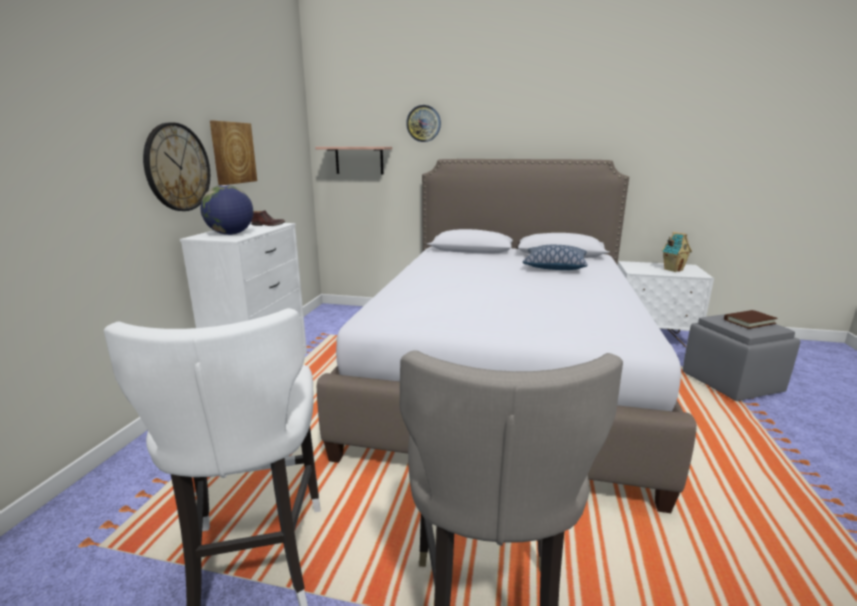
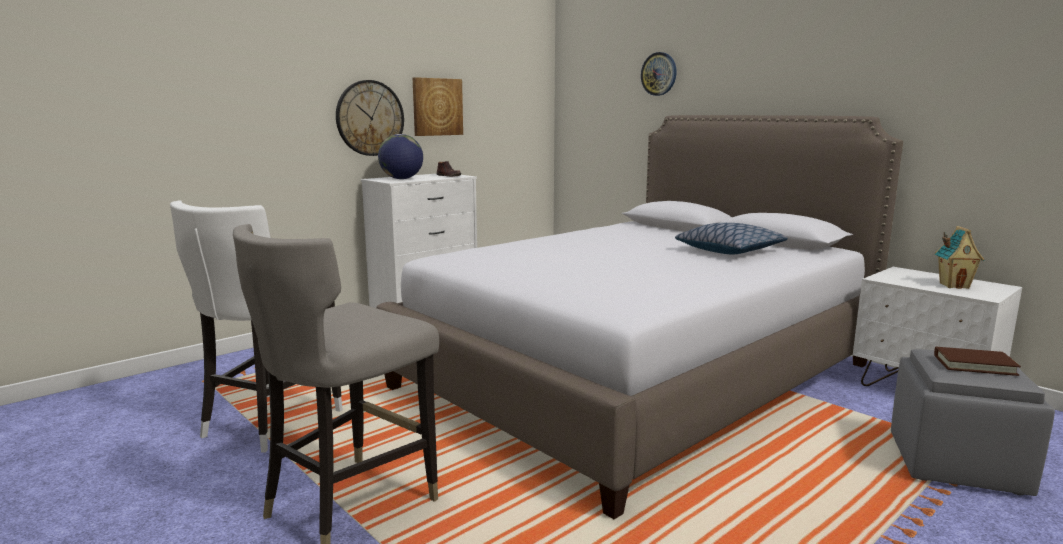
camera: 35 degrees right, 5 degrees down
(359, 160) = (595, 117): shelf -> none

